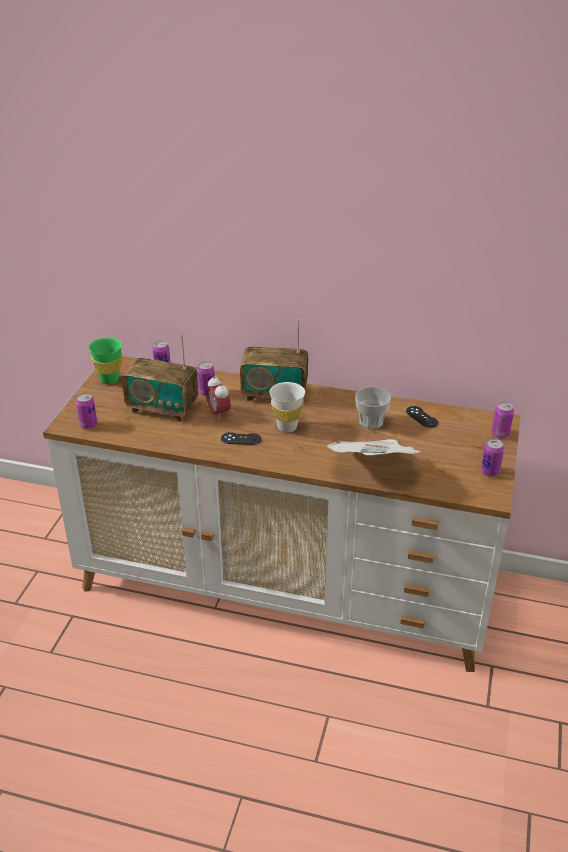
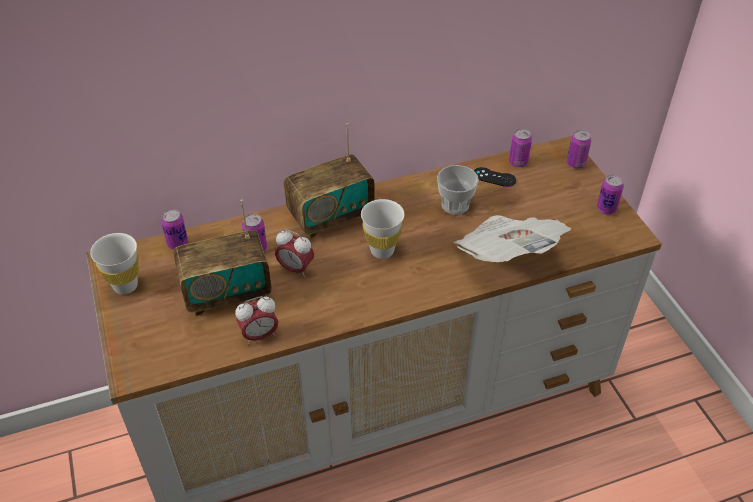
camera: 35 degrees left, 10 degrees up
(88, 425) = (159, 359): can -> can (518, 162)
(110, 379) = (125, 286): green cup -> white cup
(157, 439) = (259, 335): none -> alarm clock
(241, 439) = (350, 289): black game controller -> none

